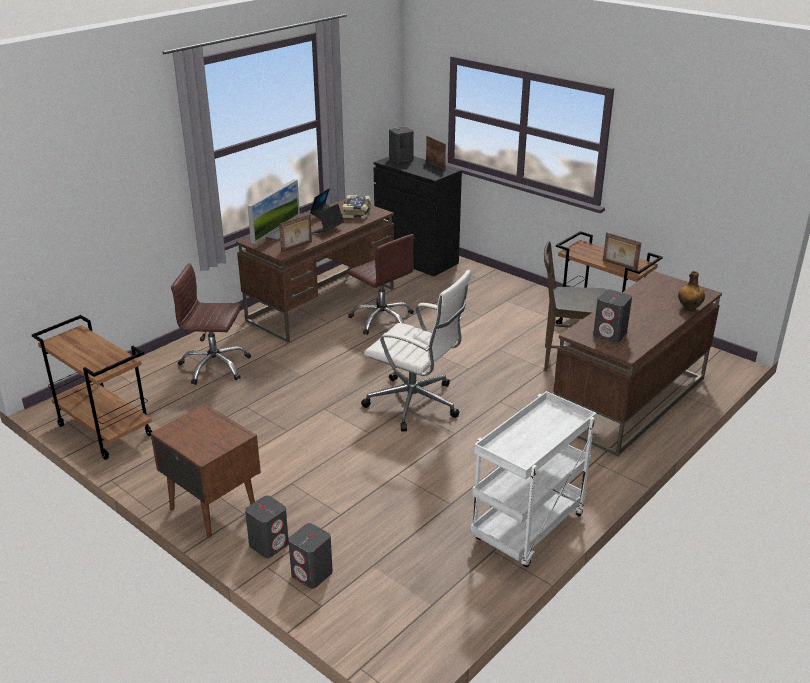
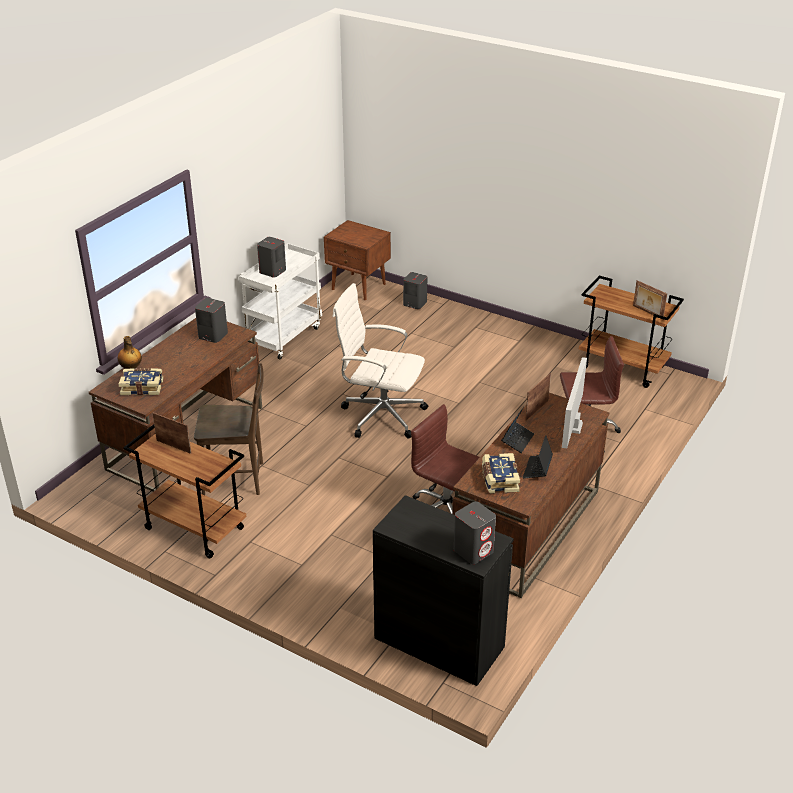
camera: 170 degrees right, 5 degrees up
(212, 507) = (498, 328): brown nightstand -> brown nightstand (359, 287)
(269, 544) = (448, 314): grey speaker -> grey speaker (272, 271)
(436, 165) = (414, 538): picture frame -> picture frame (647, 312)
(667, 291) = (142, 387): none -> book

